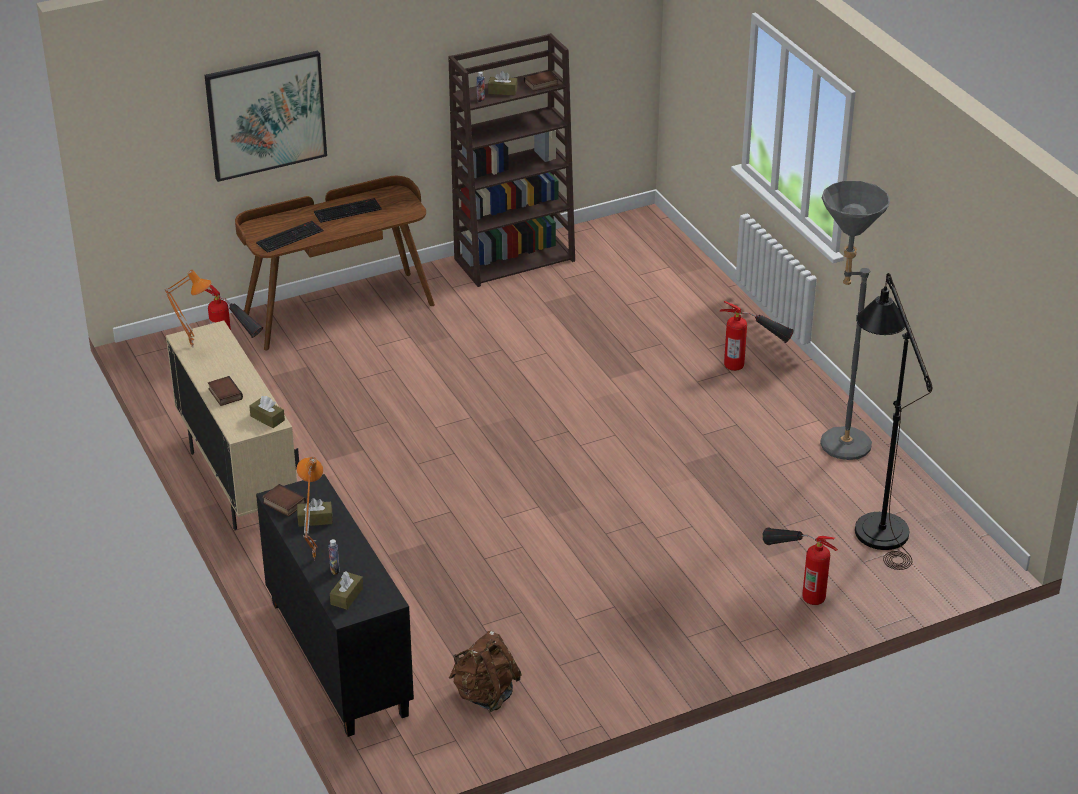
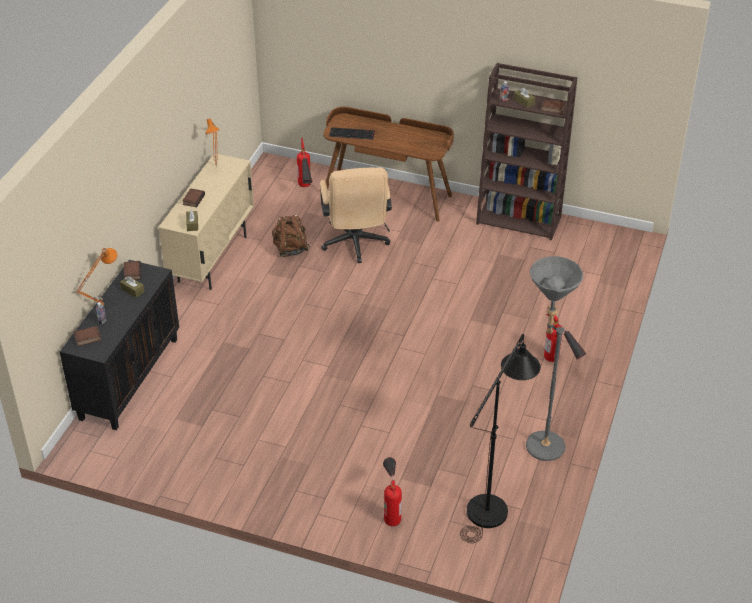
camera: 45 degrees right, 5 degrees up
(266, 115) = (367, 51): picture -> none
(347, 596) = (87, 338): brown tissue box -> book
(348, 210) = (402, 134): keyboard -> none
(381, 377) = (355, 245): none -> beige office chair
(485, 695) = (162, 446): brown backpack -> brown backpack (290, 249)

